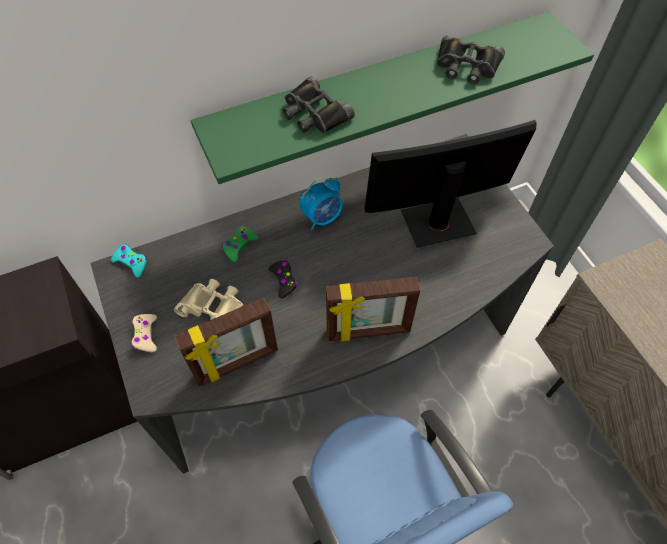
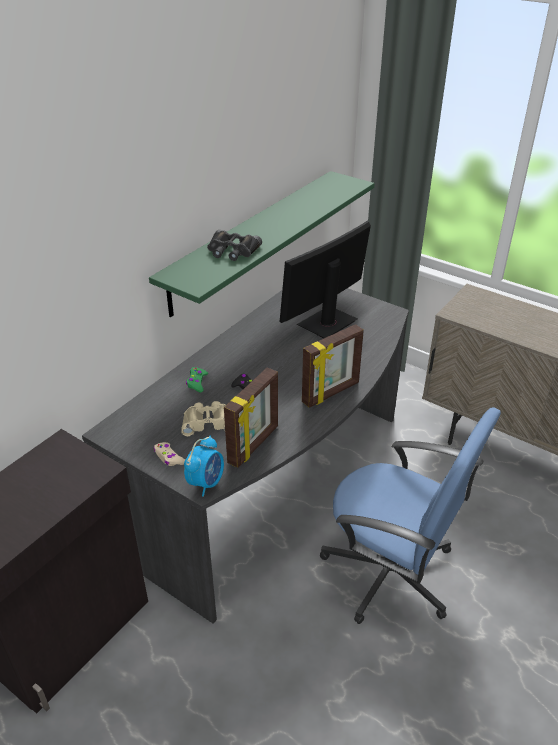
camera: 30 degrees left, 20 degrees down
(131, 262) = (118, 422): turquoise game controller -> none
(322, 218) = (245, 347): alarm clock -> alarm clock (206, 482)
(466, 66) = (306, 205): black binoculars -> none

